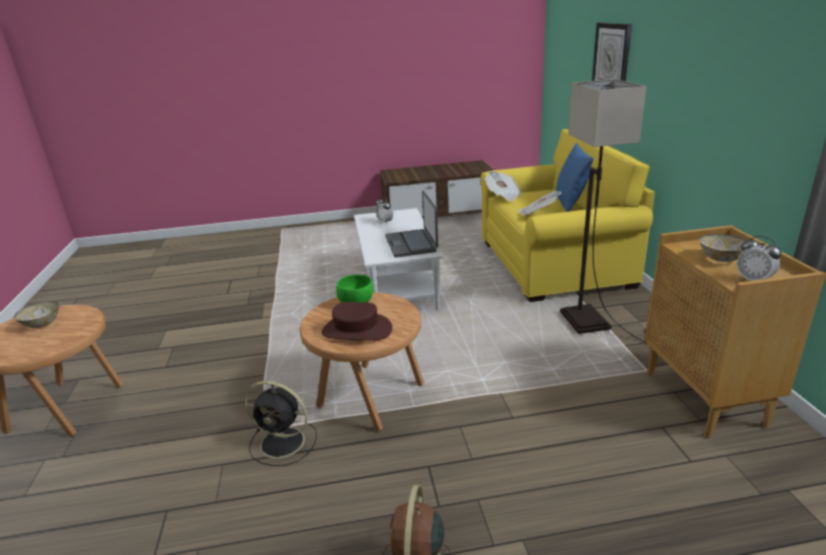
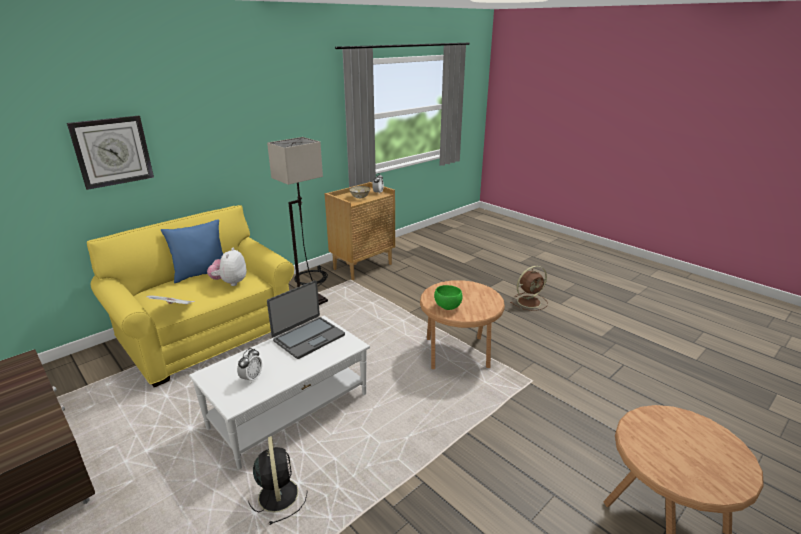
camera: 125 degrees left, 0 degrees up
(41, 324) = (683, 460): bowl -> none
(284, 443) = (526, 365): black fan -> black fan (278, 493)
(357, 330) = (473, 295): brown hat -> none
(538, 214) = (230, 282): newspaper -> plush toy

